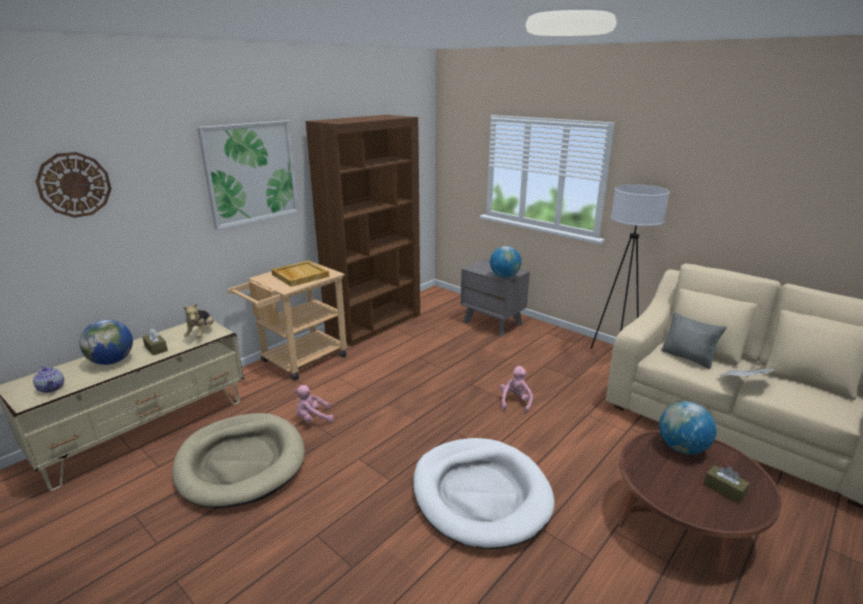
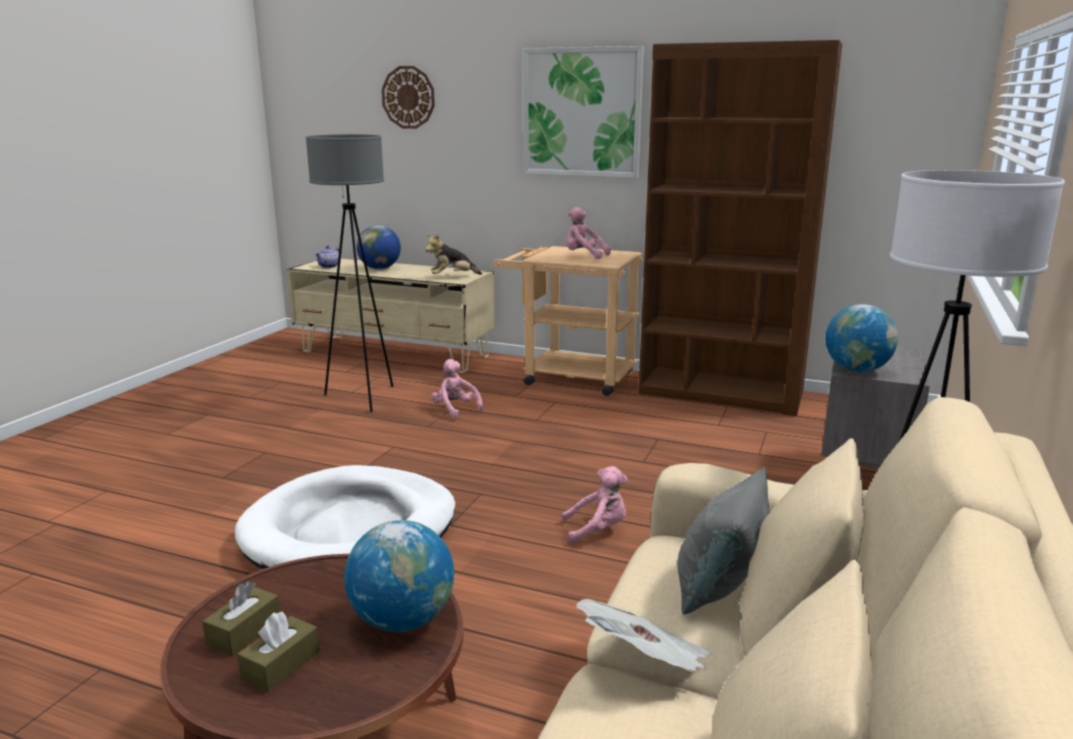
camera: 70 degrees right, 5 degrees down
(156, 348) = (411, 272): brown tissue box -> brown tissue box (244, 632)
(241, 462) = (363, 398): beige dog bed -> grey floor lamp
(300, 275) = (583, 256): beige tray -> pink plush toy

